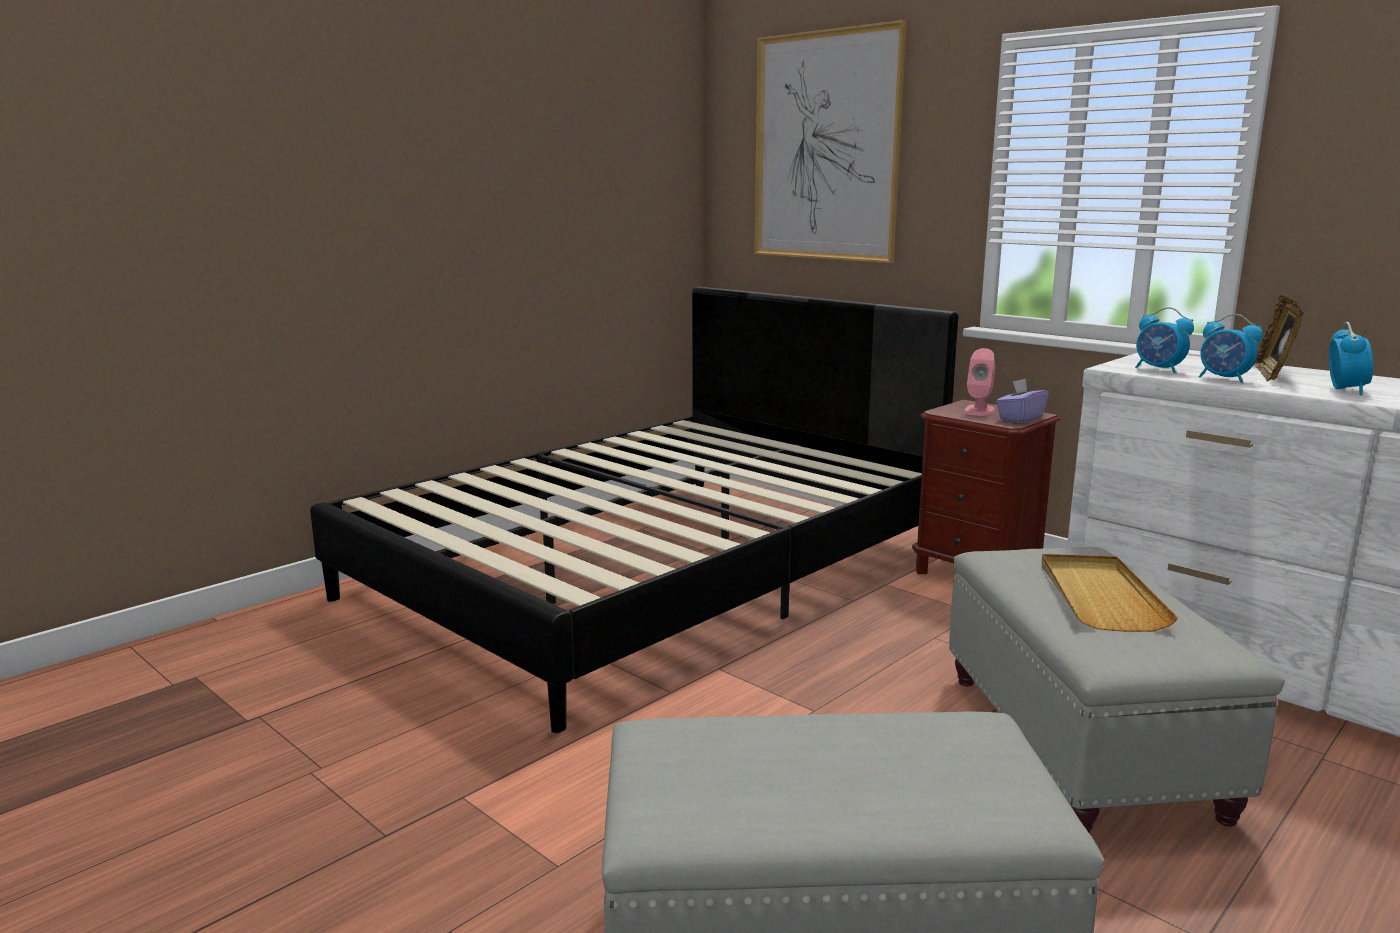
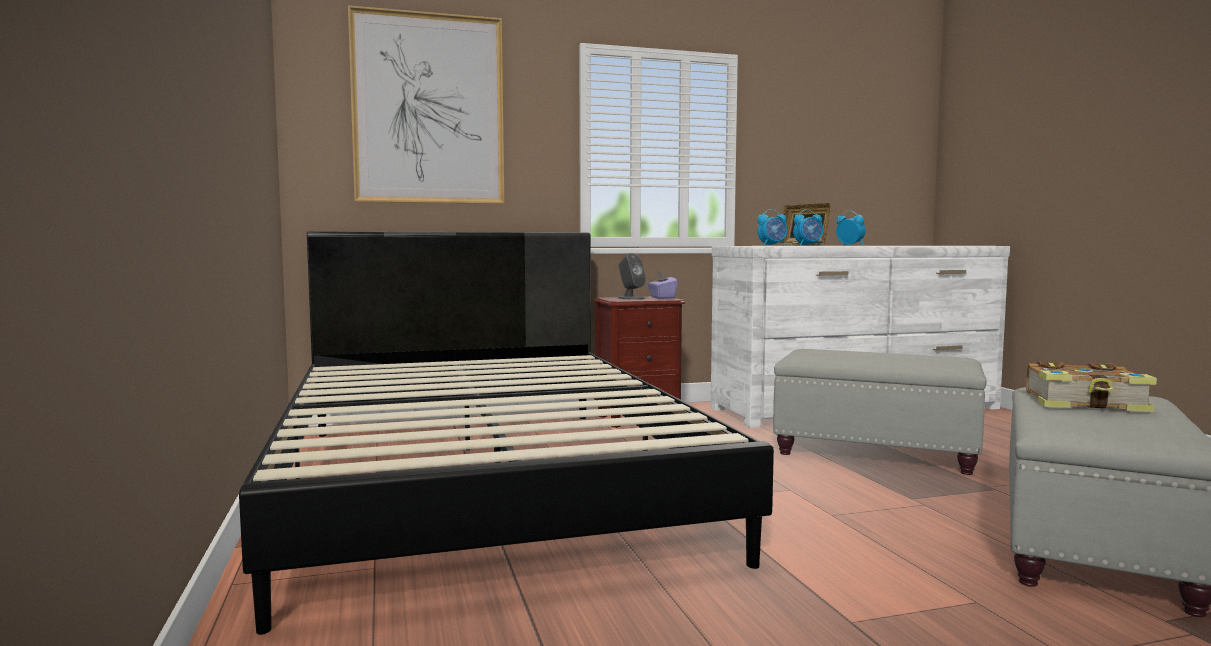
camera: 60 degrees left, 10 degrees down
(889, 759) = (1086, 403): none -> book
(979, 411) = (630, 298): pink speaker -> grey speaker
(1099, 596) = (875, 357): beige tray -> none

